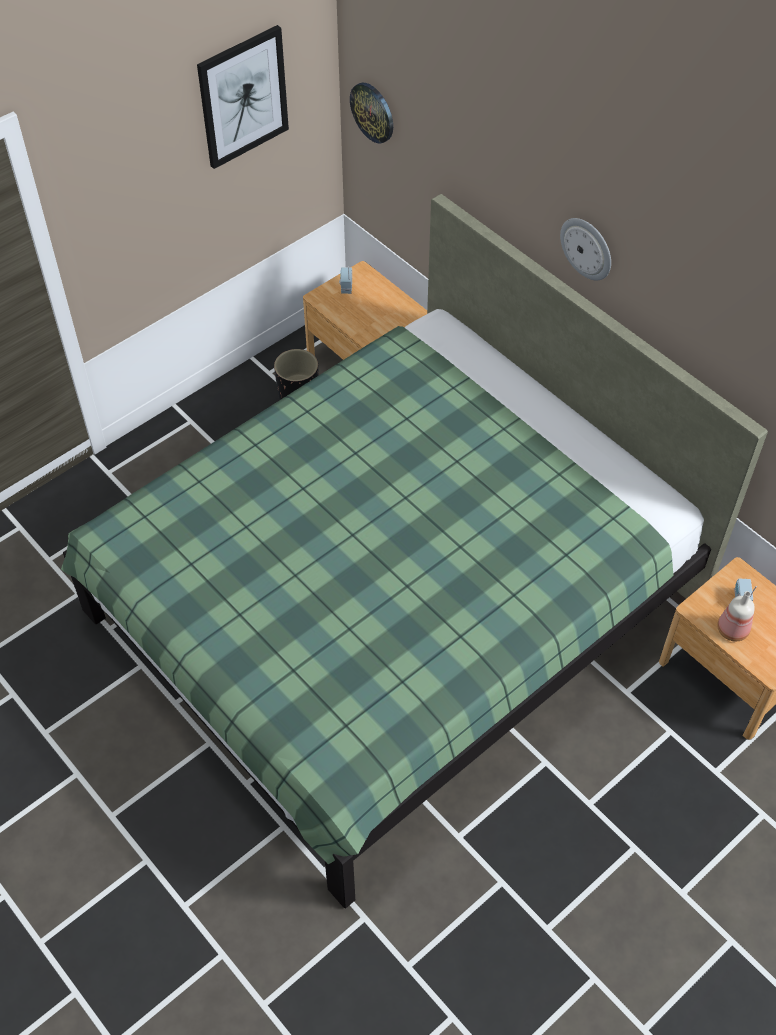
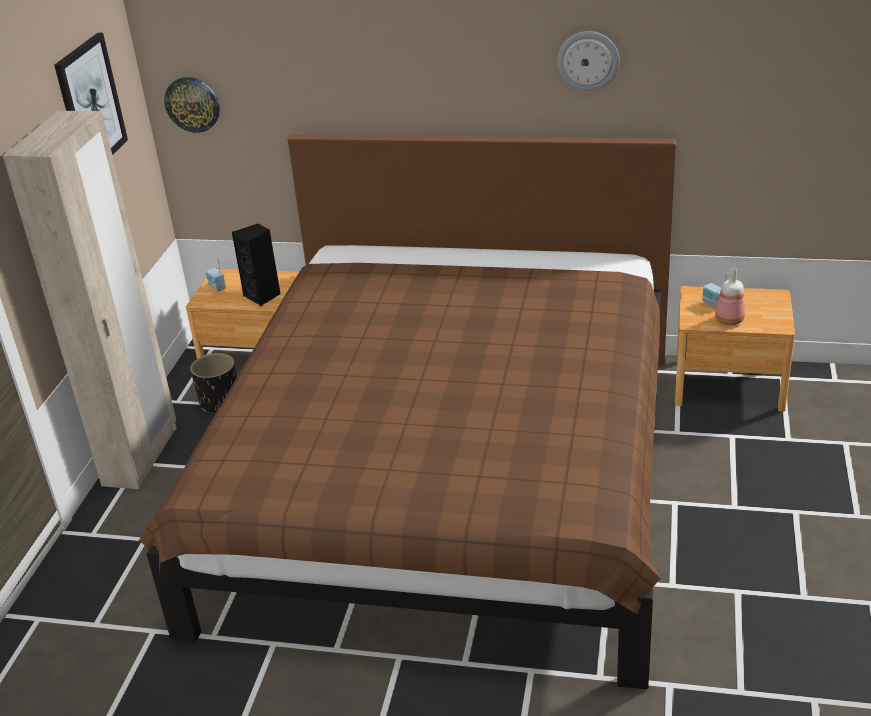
camera: 35 degrees left, 20 degrees down
(198, 416) = (141, 456): none -> beige wardrobe
(371, 323) = (263, 296): none -> black speaker
(391, 606) = (448, 482): green bed -> brown bed
(587, 248) = (455, 90): wall clock -> wall clock (588, 60)

